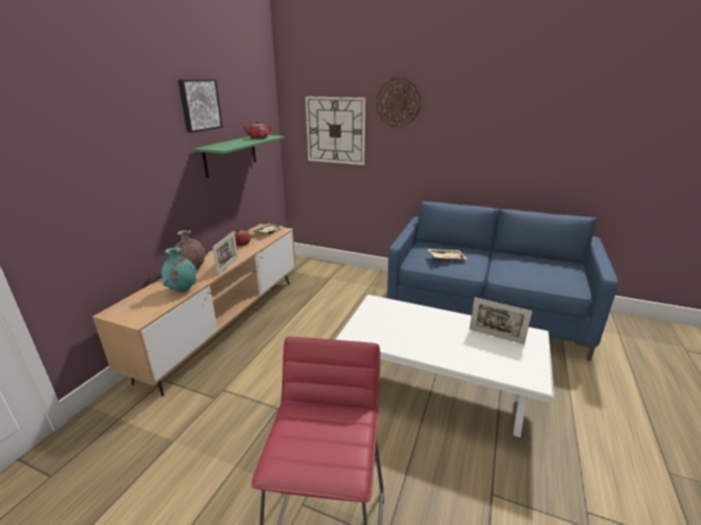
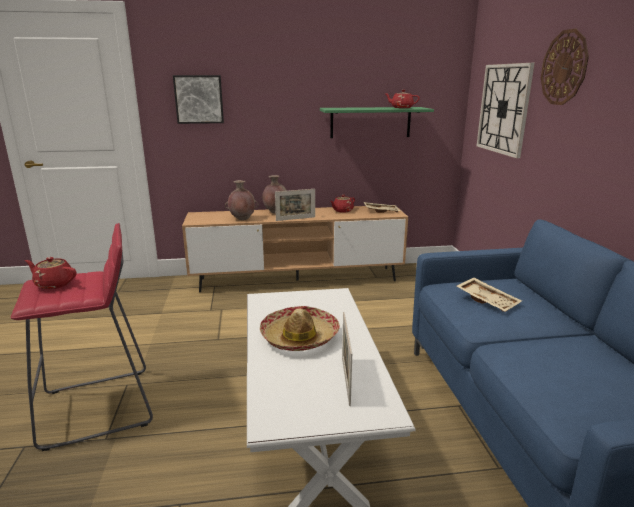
camera: 60 degrees right, 5 degrees down
(182, 290) = (242, 219): turquoise vase -> brown vase
(199, 105) = (337, 68): picture -> picture (199, 99)
(304, 446) = (54, 284): none -> red teapot
(430, 336) = (299, 337): none -> hat

